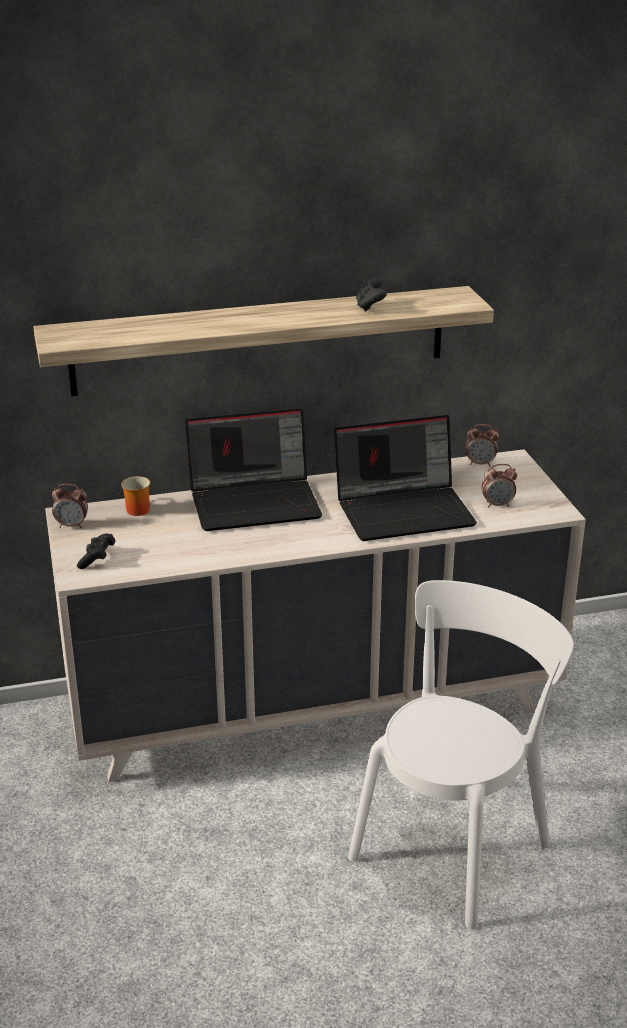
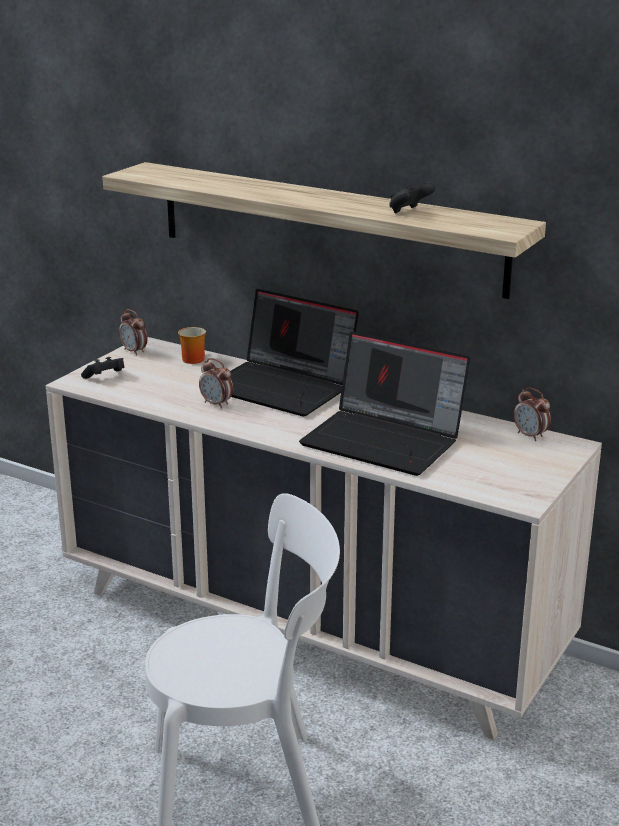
camera: 45 degrees right, 5 degrees down
(497, 504) = (476, 471): alarm clock -> alarm clock (217, 404)

